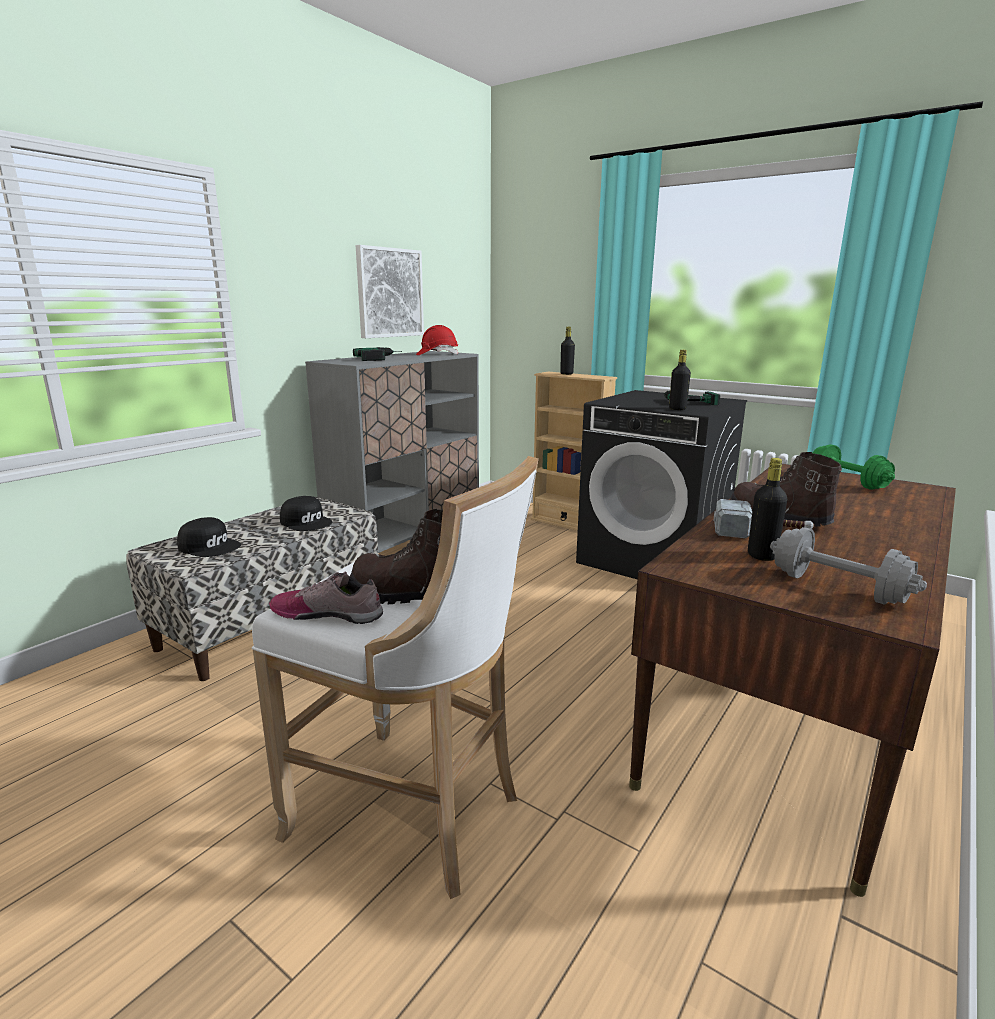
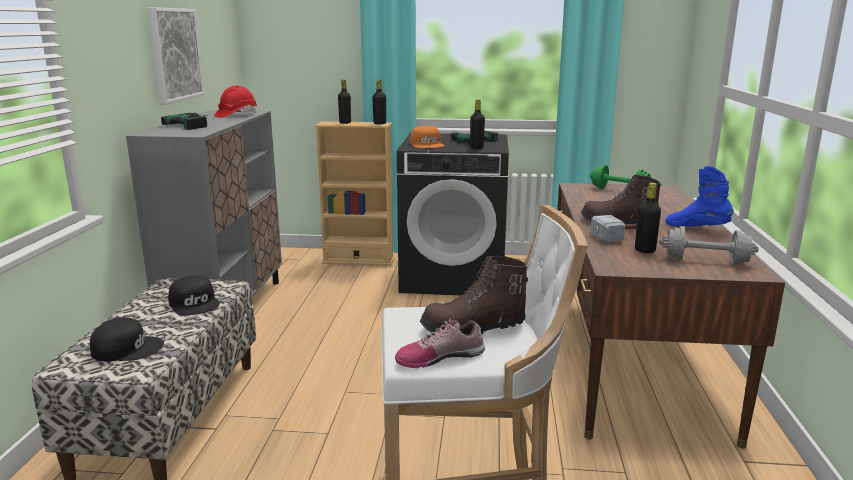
camera: 30 degrees left, 0 degrees up
(307, 522) = (195, 303): black cap -> black cap turned 45 degrees clockwise
(600, 377) = (379, 123): none -> black bottle
(628, 401) = (427, 144): none -> orange cap
(896, 544) = (697, 228): none -> blue boot

